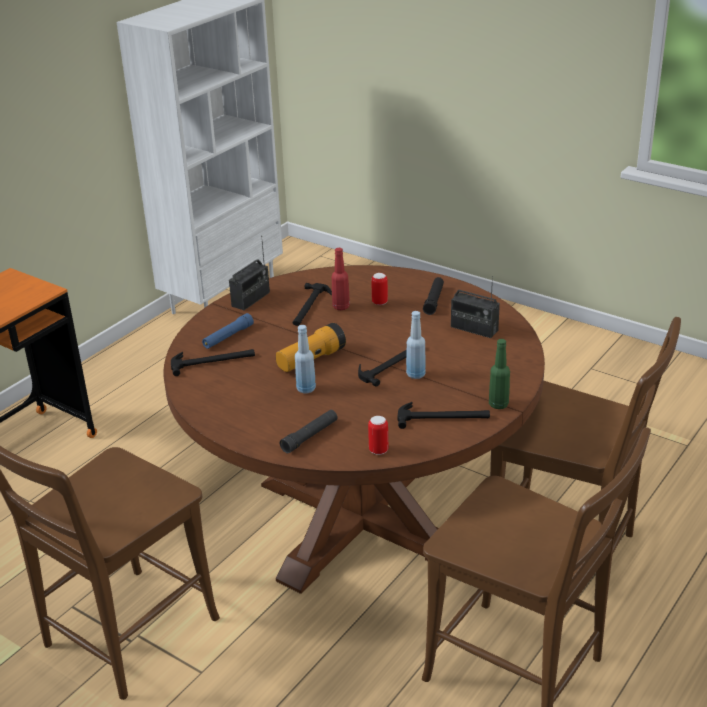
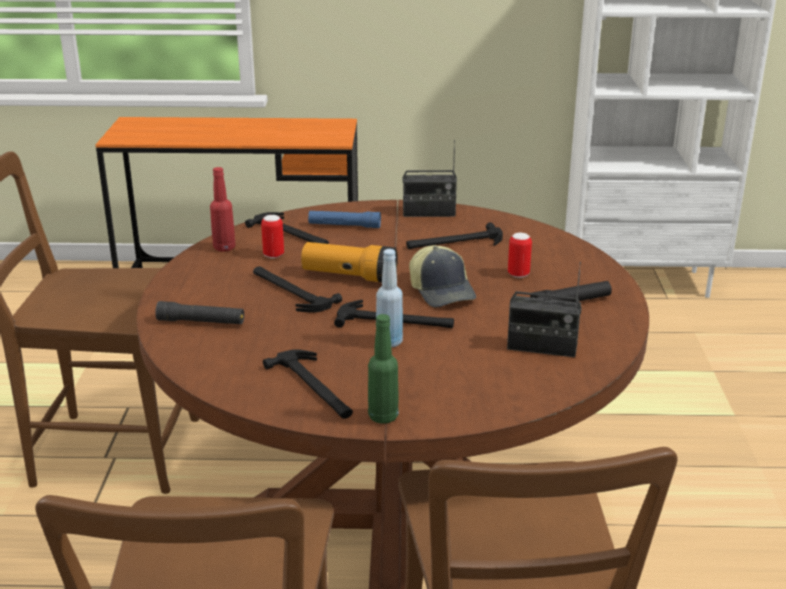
camera: 55 degrees right, 5 degrees down
(306, 389) = (290, 292): blue bottle -> hammer
(341, 307) = (478, 258): red bottle -> red bottle (224, 248)
(371, 335) = (442, 291): none -> cap
(378, 450) = (207, 368): can -> can (273, 255)
(474, 329) = (542, 347): radio -> radio turned 75 degrees counterclockwise

